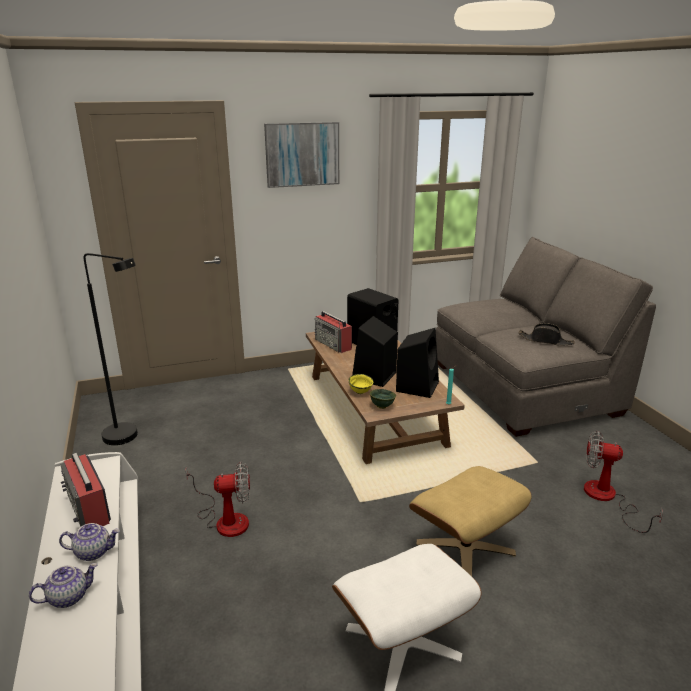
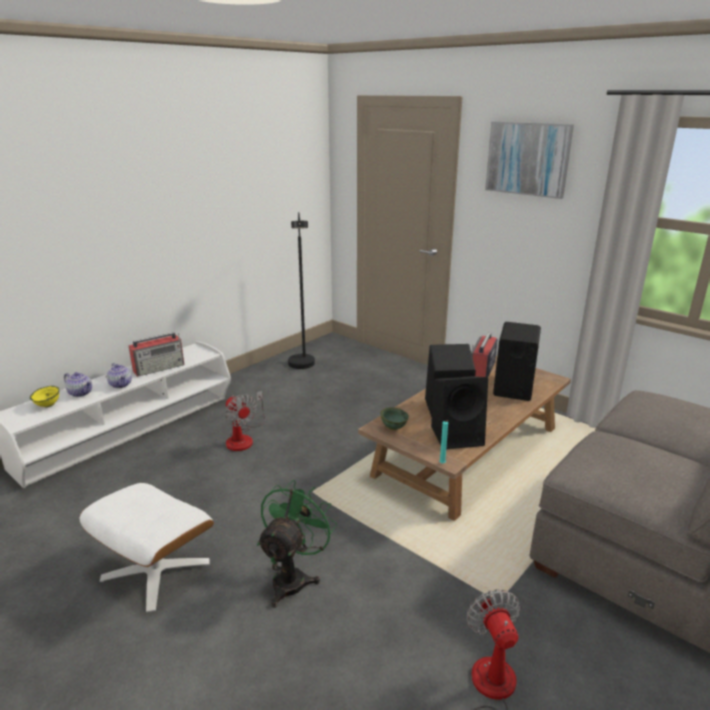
camera: 60 degrees right, 0 degrees up
(89, 509) = (159, 368): radio -> radio turned 150 degrees counterclockwise
(360, 392) = (407, 410): yellow bowl -> yellow bowl (48, 405)
(465, 548) = (293, 577): beige ottoman -> green fan
(545, 341) = (642, 475): black hat -> none

